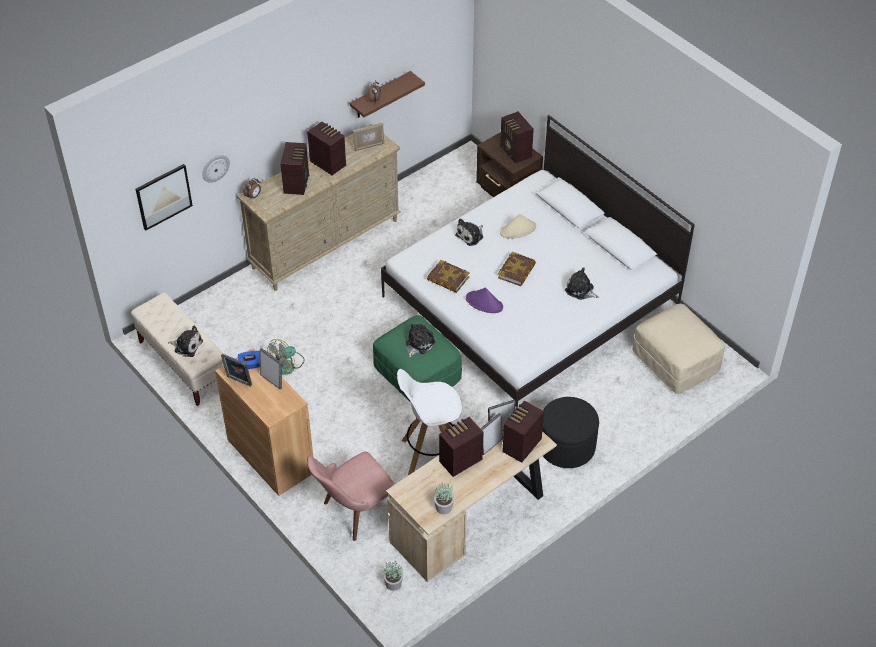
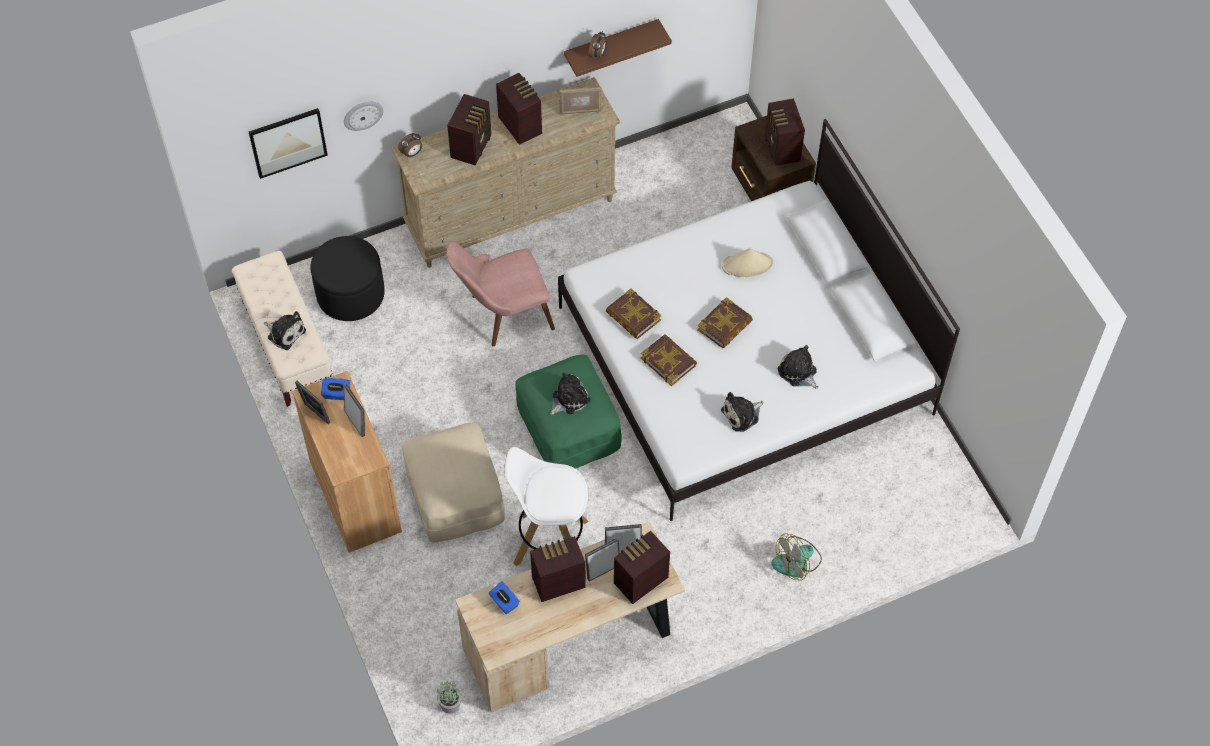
camera: 15 degrees right, 10 degrees up
(287, 364) = (411, 375): fan -> fan (797, 562)
(353, 513) = (431, 598): pink chair -> pink chair (502, 315)
(424, 484) = (504, 602): none -> blue tissue box
(444, 507) = (517, 640): potted plant -> none
(471, 235) = (683, 260): plush toy -> plush toy (742, 415)
(484, 303) = (668, 361): purple hat -> book
(566, 446) = (722, 574): black ottoman -> black ottoman (350, 294)
(676, 362) = (904, 490): beige ottoman -> beige ottoman (455, 495)

